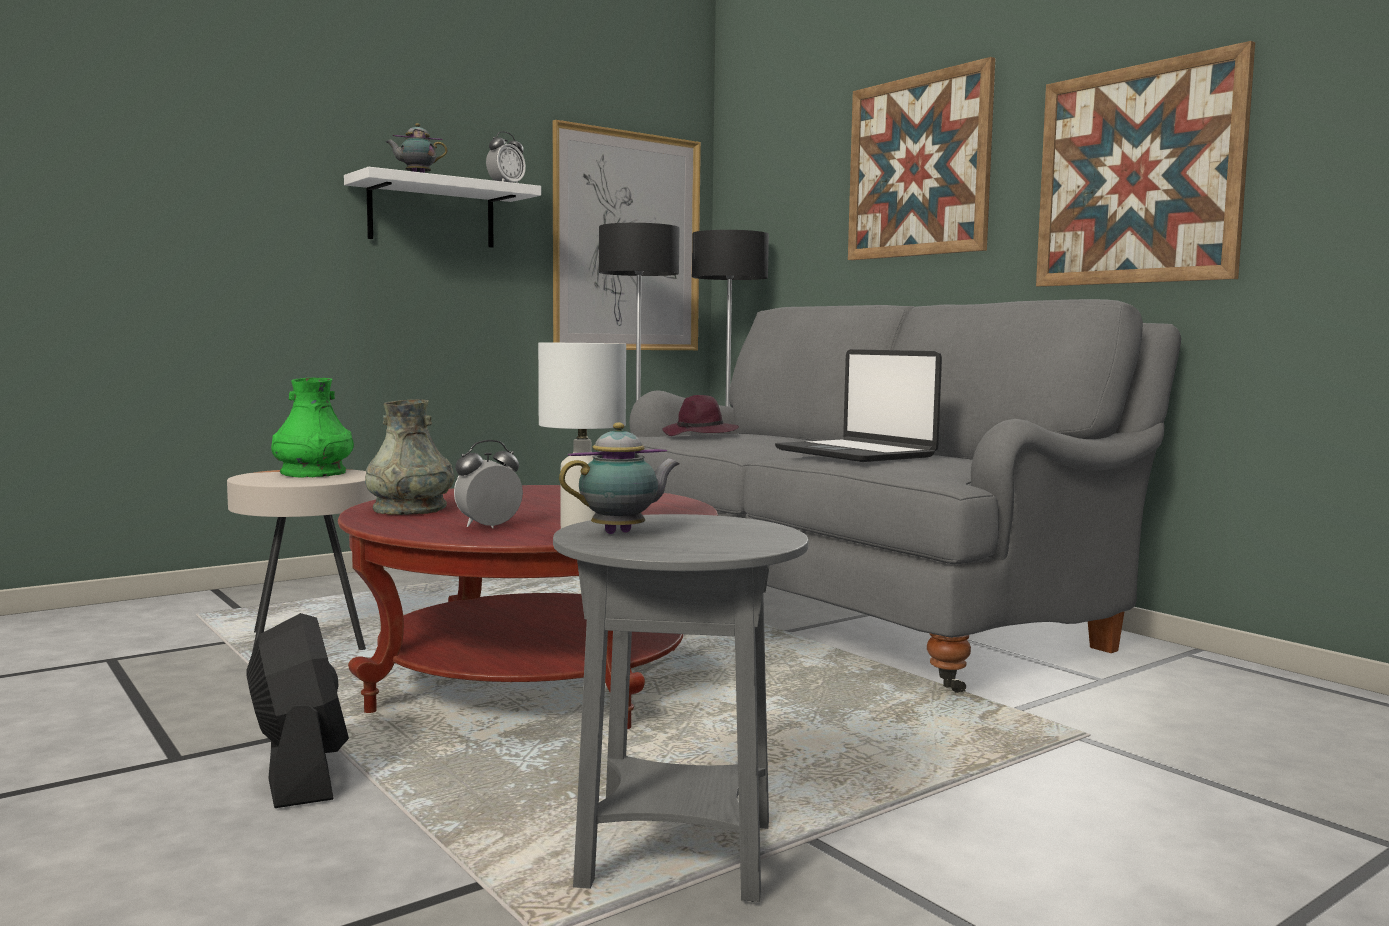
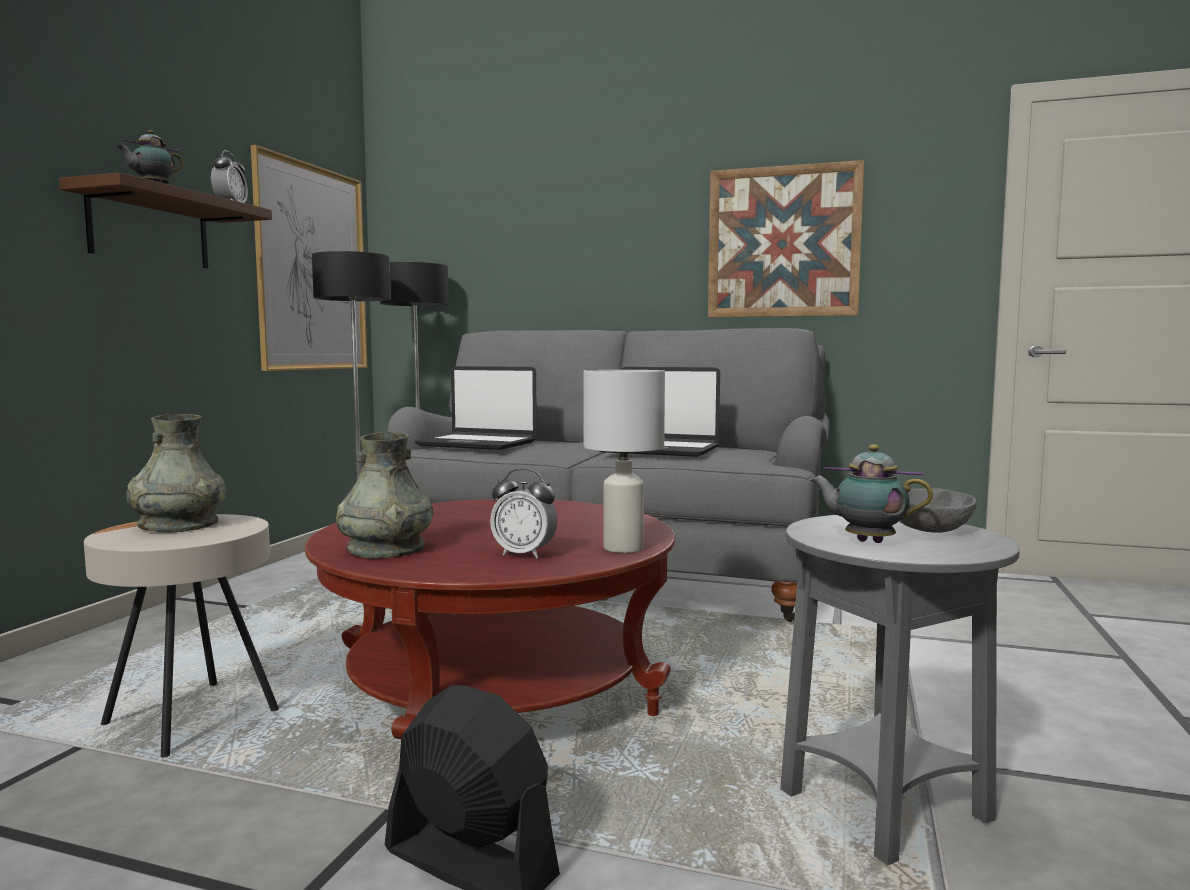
camera: 35 degrees left, 0 degrees up
(313, 473) = (178, 525): green vase -> grey vase
(432, 213) = (150, 229): white shelf -> brown shelf
(488, 527) = (524, 554): alarm clock -> alarm clock turned 90 degrees counterclockwise
(622, 533) = (865, 541): teapot -> teapot turned 90 degrees counterclockwise
(701, 434) = (477, 444): purple hat -> laptop
(734, 536) = (930, 530): none -> grey bowl
(918, 166) = (594, 221): picture -> none

